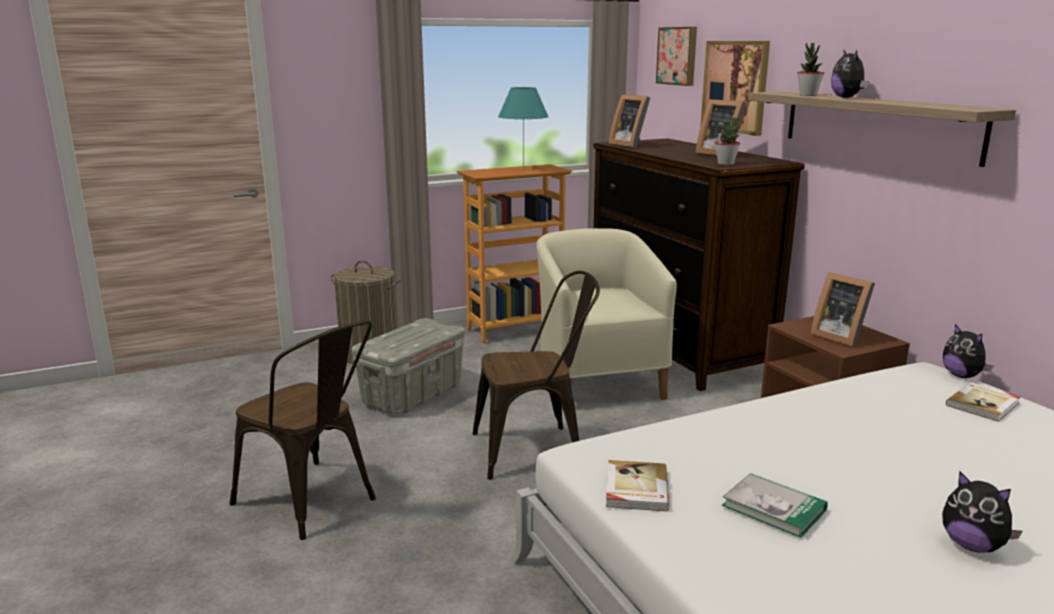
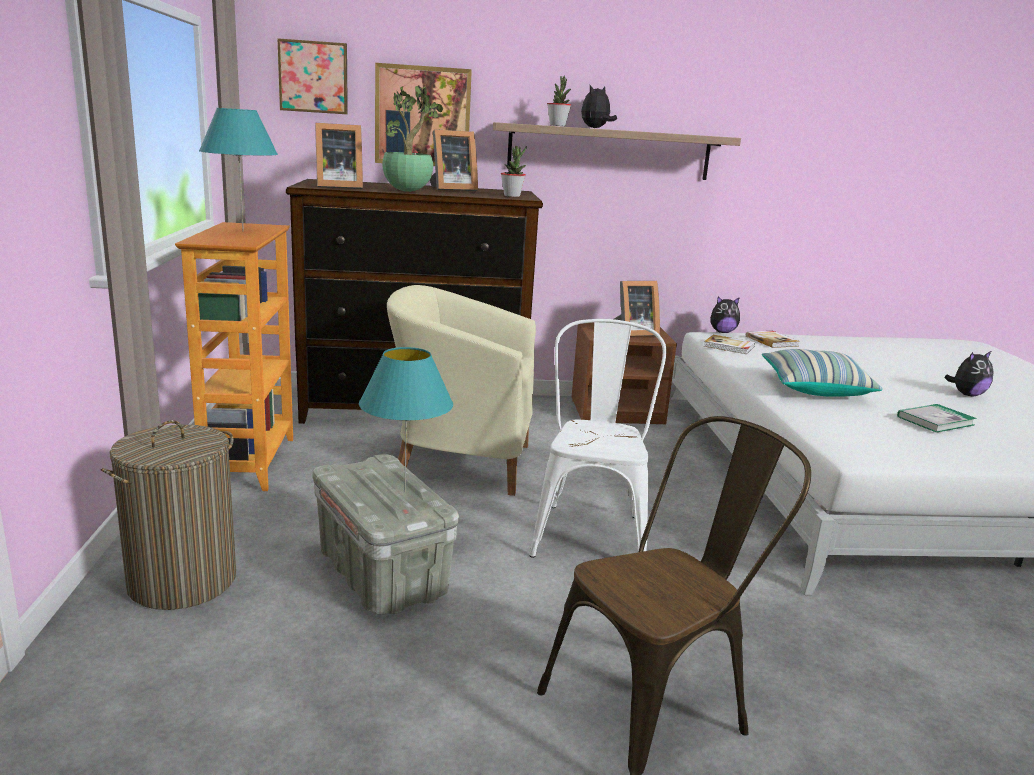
camera: 70 degrees left, 0 degrees up
(409, 341) = (405, 491): none -> turquoise table lamp
(536, 449) = (591, 530): brown chair -> white chair
(635, 489) = (913, 450): book -> book (729, 346)
(659, 152) = (408, 191): none -> potted plant
(793, 433) = (814, 388): none -> pillow
(847, 97) = (596, 128): plush toy -> plush toy turned 120 degrees clockwise

